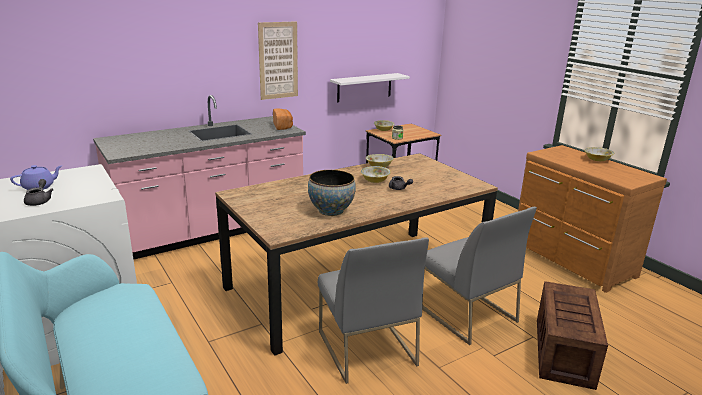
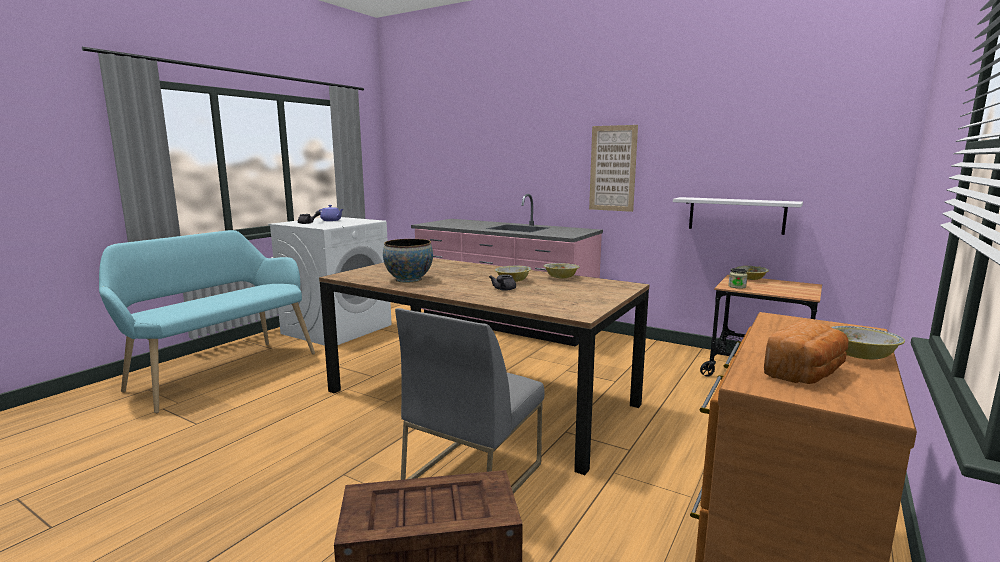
camera: 65 degrees right, 10 degrees down
(283, 126) = (573, 233): bread -> bread (806, 374)
(365, 347) = (360, 426): grey chair -> none

